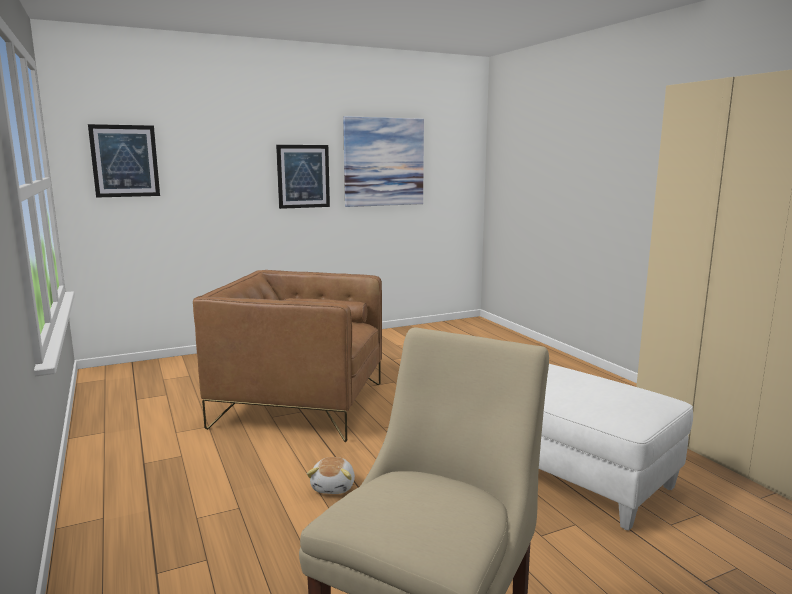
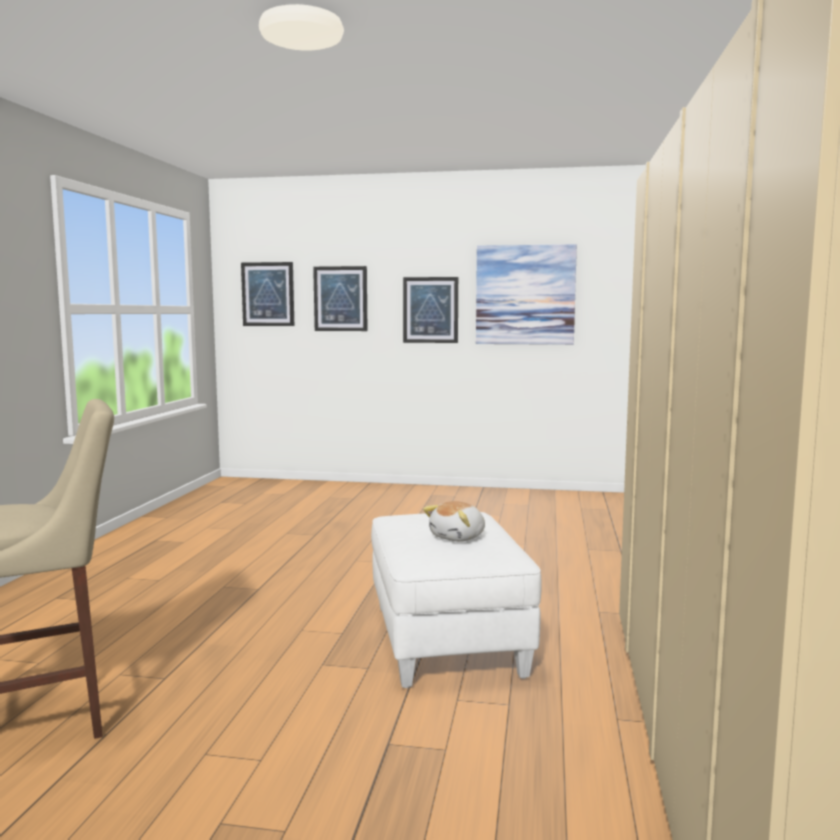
camera: 35 degrees right, 5 degrees down
(211, 166) = (340, 298): none -> picture
(299, 405) = (323, 530): brown armchair -> none
(334, 486) = (239, 586): plush toy -> plush toy (458, 537)

